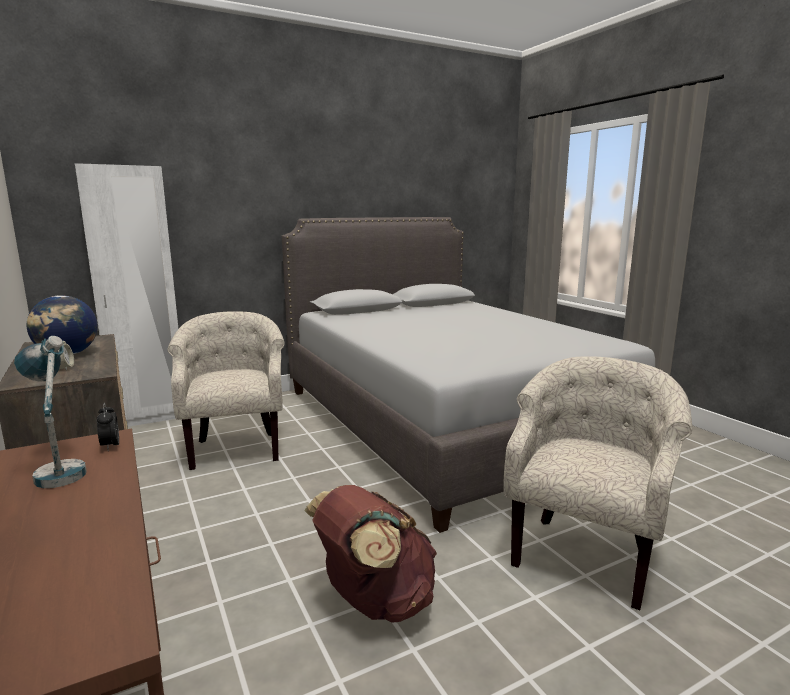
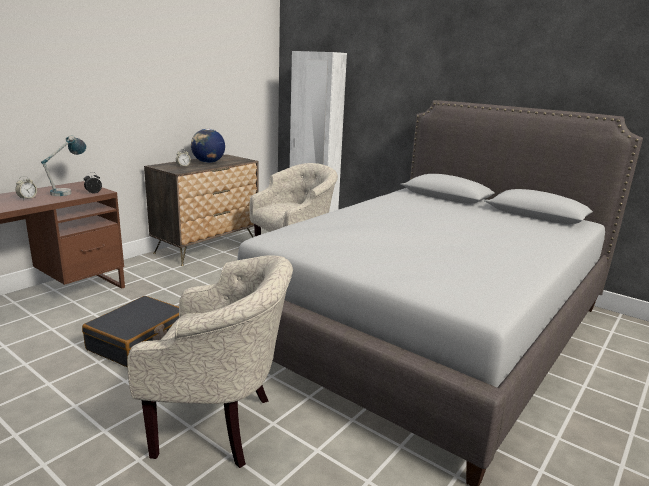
camera: 65 degrees right, 5 degrees up
(46, 513) = (27, 198): none -> alarm clock
(375, 601) = (139, 342): brown backpack -> black suitcase

